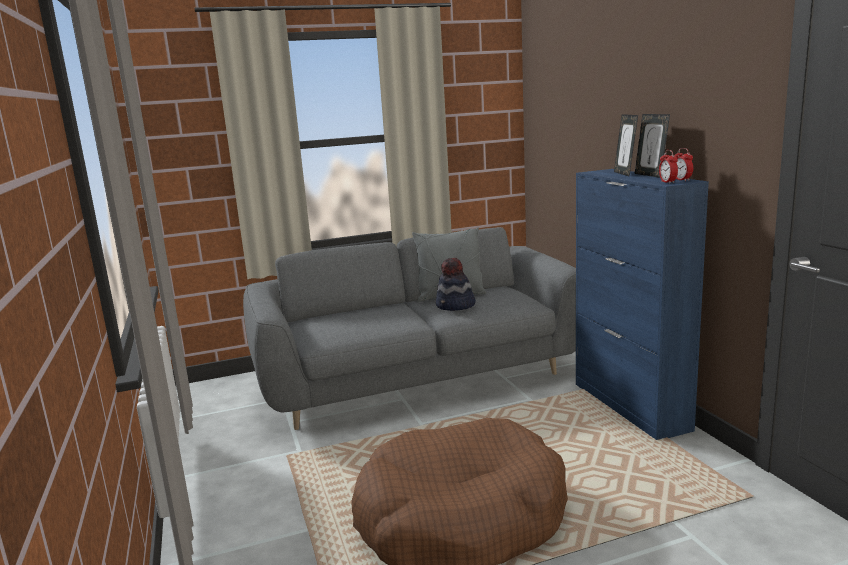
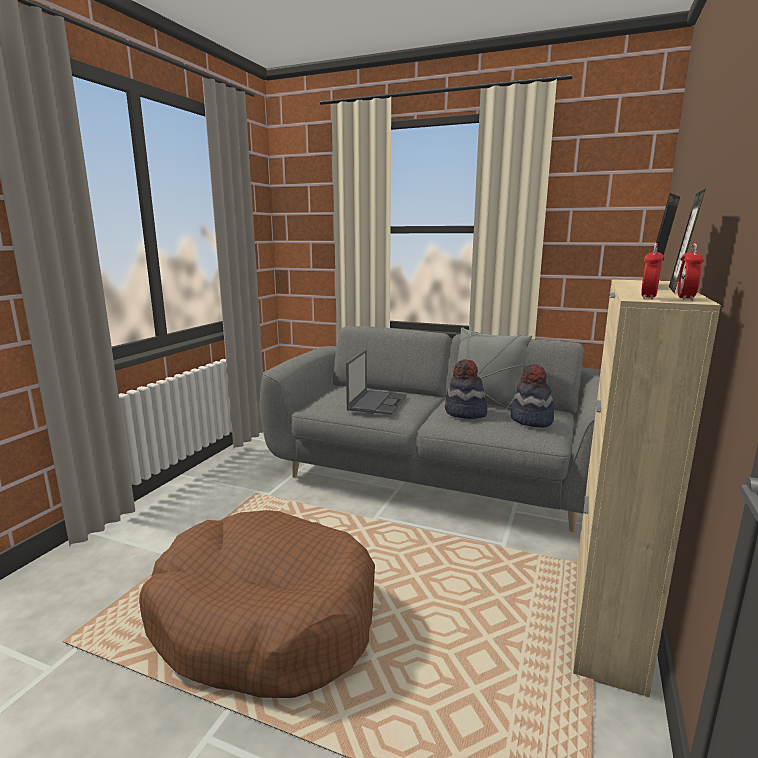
camera: 40 degrees right, 0 degrees up
(373, 320) = (377, 402): none -> laptop
(506, 296) = (531, 420): none -> hat
(630, 406) = (606, 613): blue cabinet -> beige cabinet

